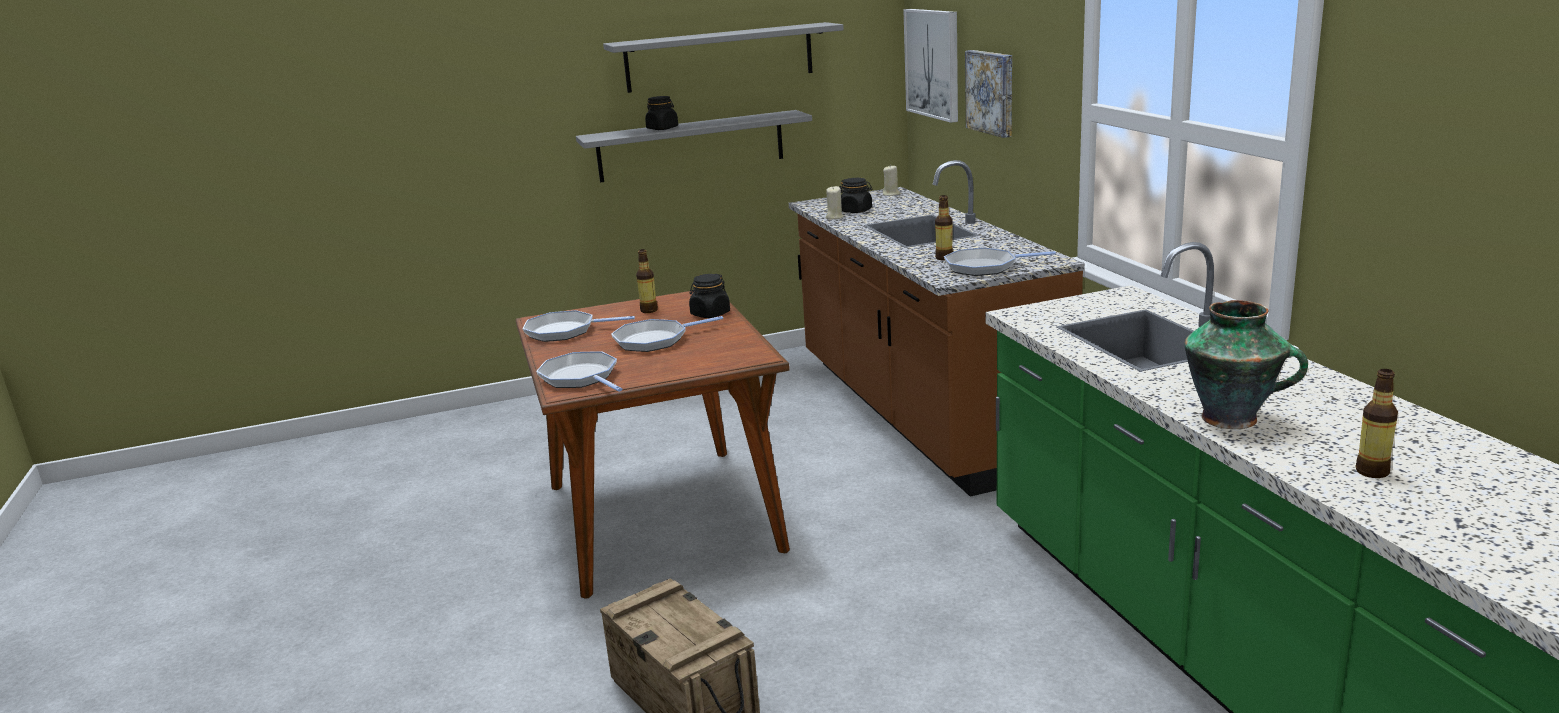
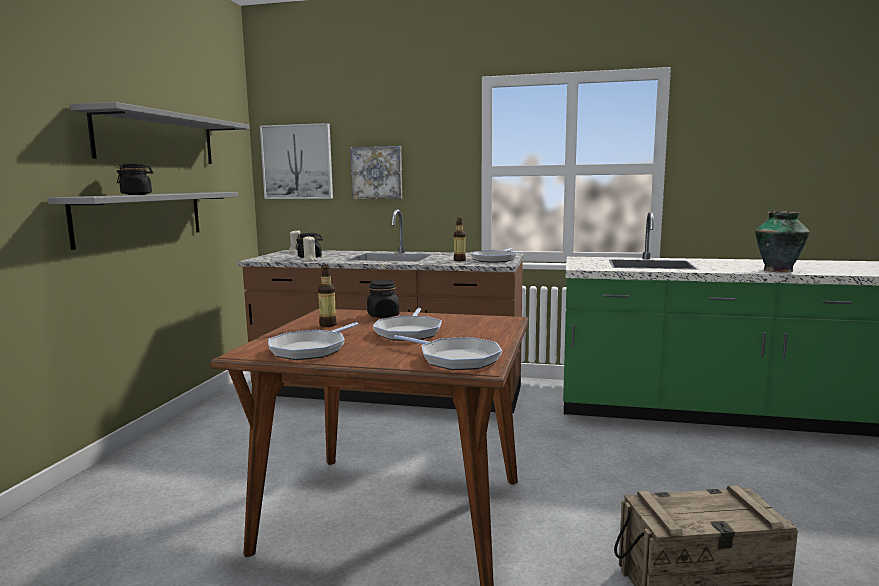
camera: 60 degrees left, 10 degrees down
(581, 378) = (456, 359): frying pan -> frying pan turned 135 degrees counterclockwise
(1372, 472) = (852, 269): bottle -> none

